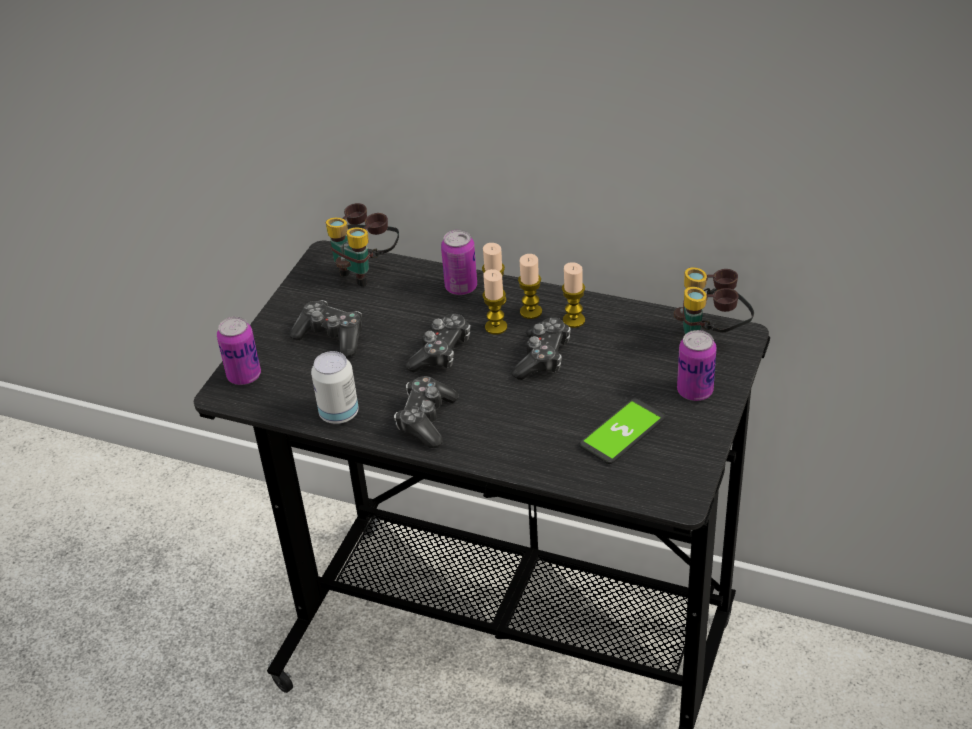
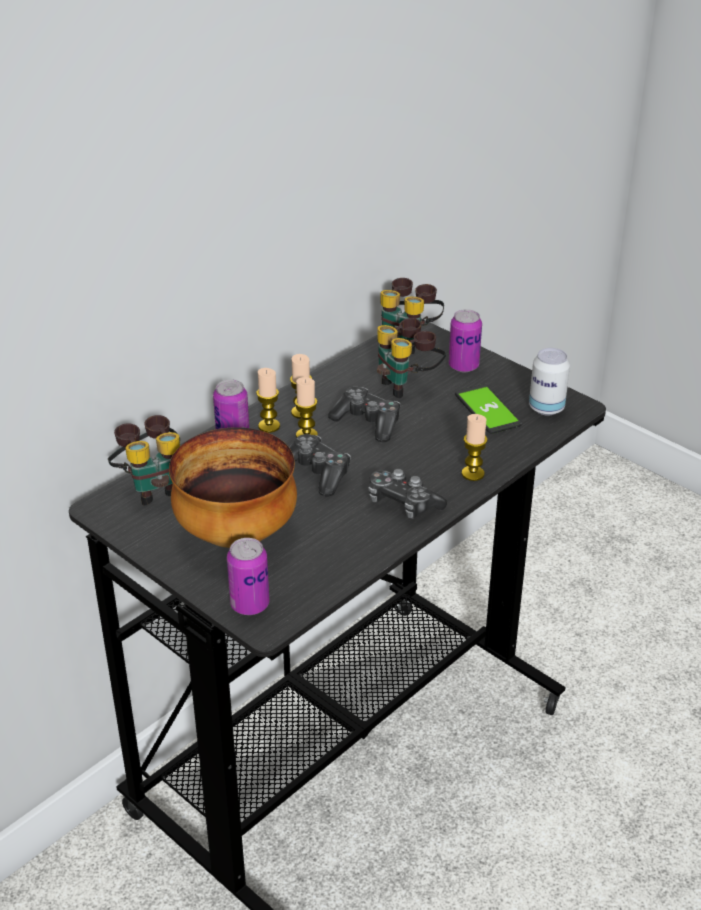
camera: 70 degrees left, 5 degrees down
(331, 336) = (237, 533): game controller -> bowl
(339, 414) = (356, 553): can -> can (546, 408)
(574, 320) = (332, 395): candle -> candle (472, 474)
(628, 363) = (408, 385): none -> binoculars

